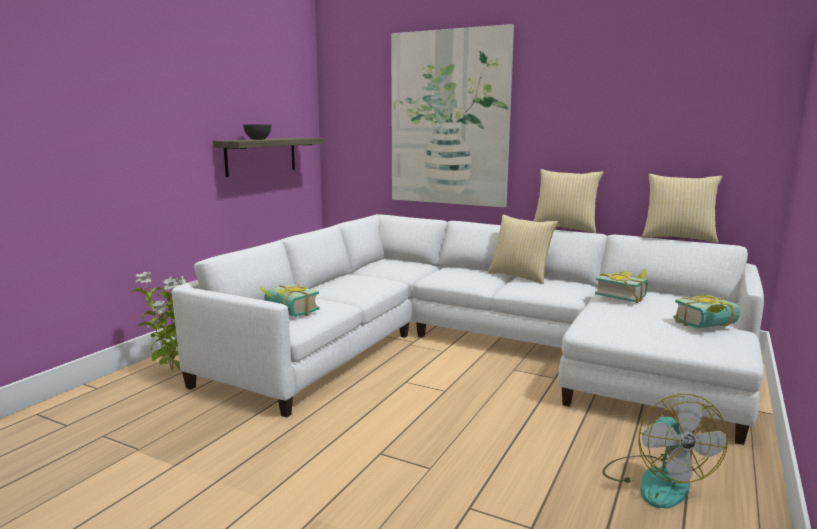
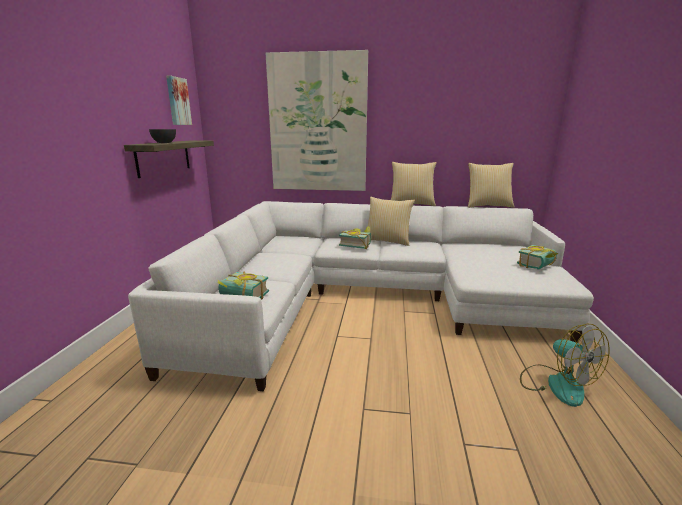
camera: 20 degrees left, 5 degrees up
(173, 372) = (126, 365): potted plant -> none
(287, 93) = (177, 101): none -> picture
(622, 296) = (467, 249): book -> book (356, 245)

